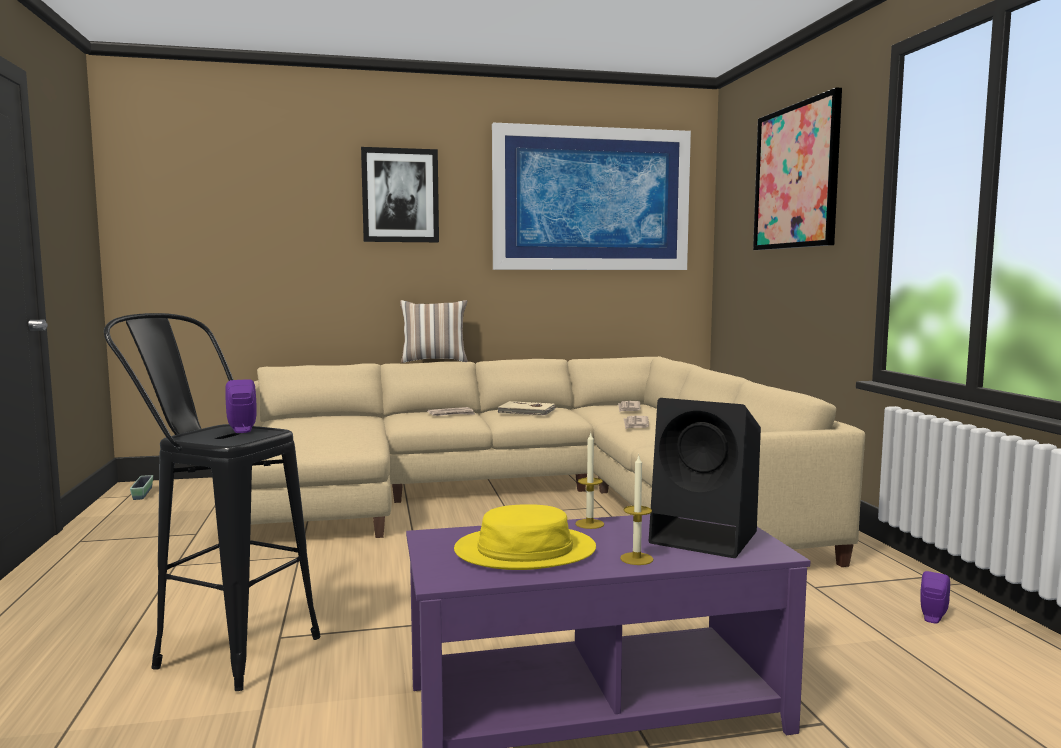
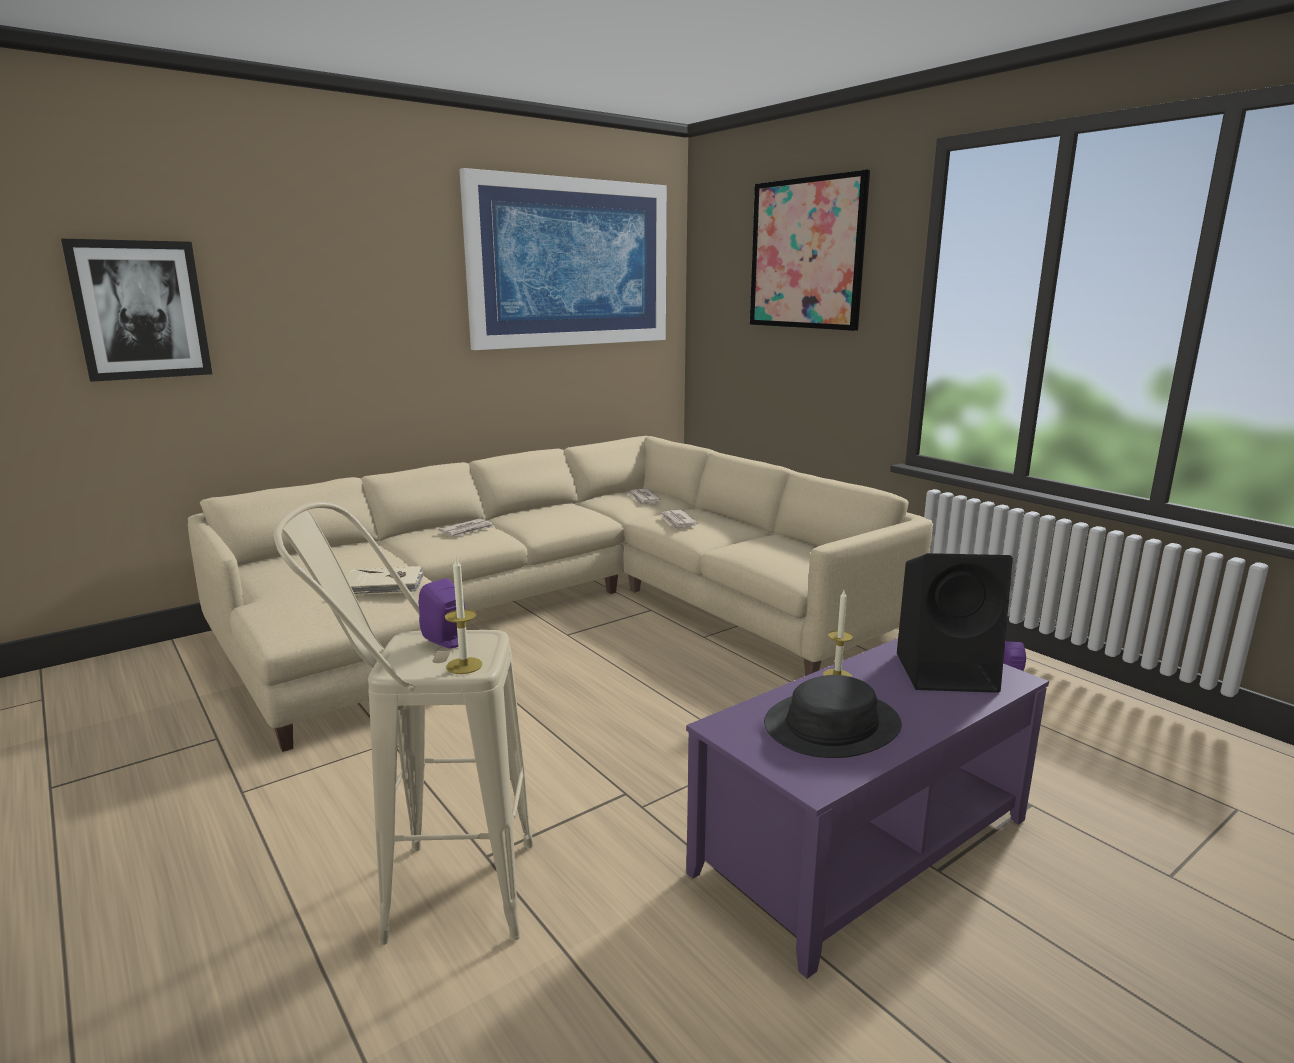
camera: 25 degrees left, 10 degrees up
(142, 493) = (61, 691): planter -> none
(221, 648) = (433, 891): black stool -> beige stool
(400, 195) = (355, 260): picture -> picture (140, 310)
(434, 361) = (419, 465): pillow -> none
(525, 550) = (831, 725): yellow hat -> black hat
(527, 411) = (546, 516): beige book -> beige book (384, 585)
(636, 559) = (931, 712): candle -> candle (464, 665)

